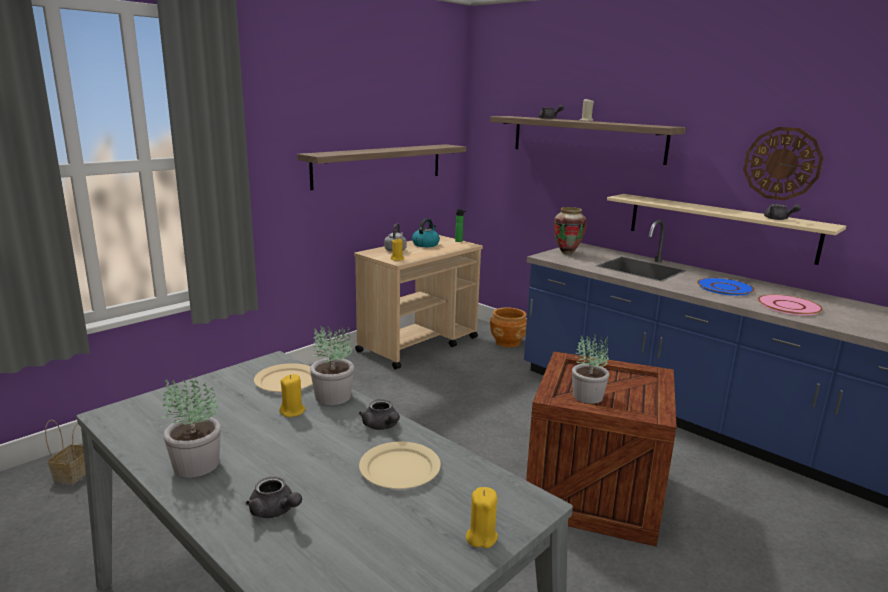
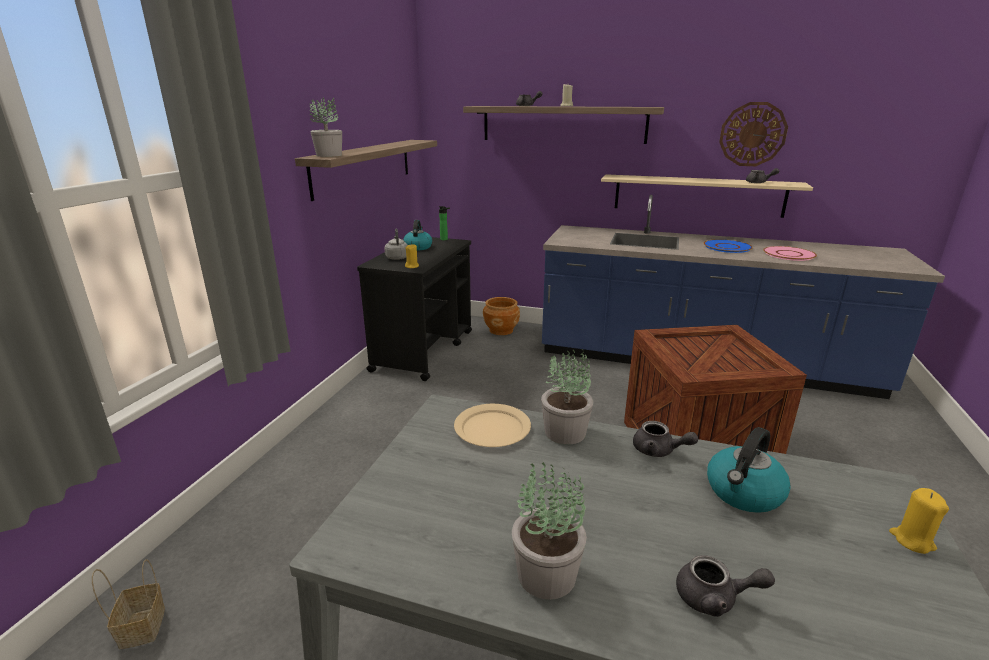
camera: 25 degrees left, 5 degrees up
(292, 411) = (551, 463): yellow candle -> none
(400, 469) = (744, 493): beige plate -> kettle
(419, 344) = (424, 350): beige cart -> black cart
(567, 252) = (570, 236): vase -> none
(588, 396) = (709, 364): potted plant -> potted plant (329, 155)

